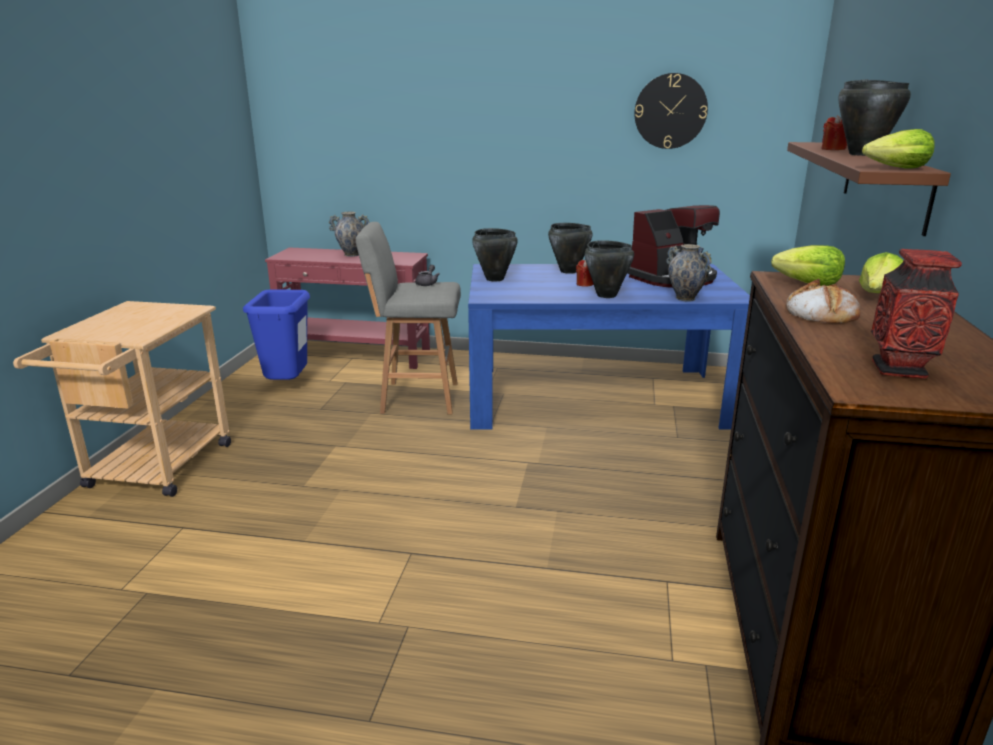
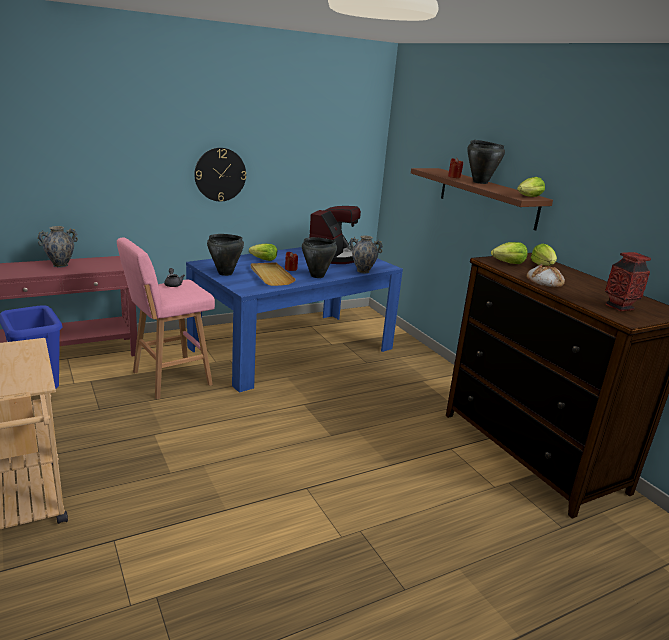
camera: 40 degrees left, 0 degrees up
(416, 398) = (169, 379): grey stool -> pink stool
(545, 288) = (271, 276): none -> beige tray
(568, 271) = (264, 259): black cooking pot -> lettuce
(670, 111) = (306, 139): wall clock -> wall clock (220, 174)

